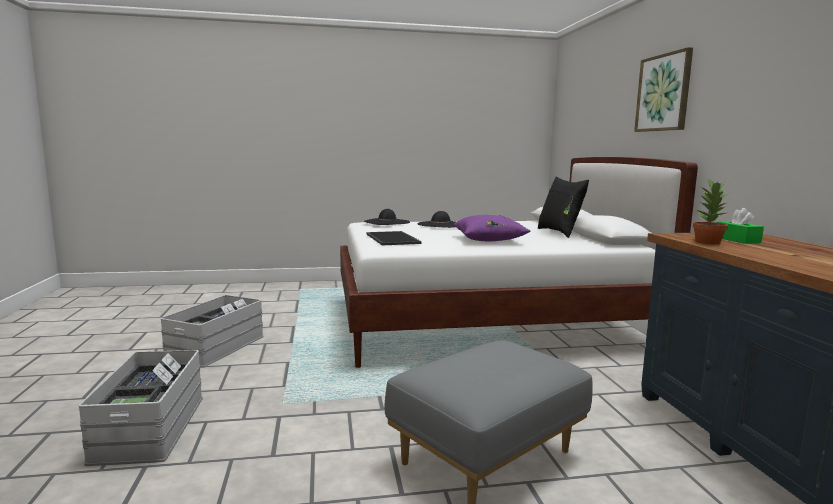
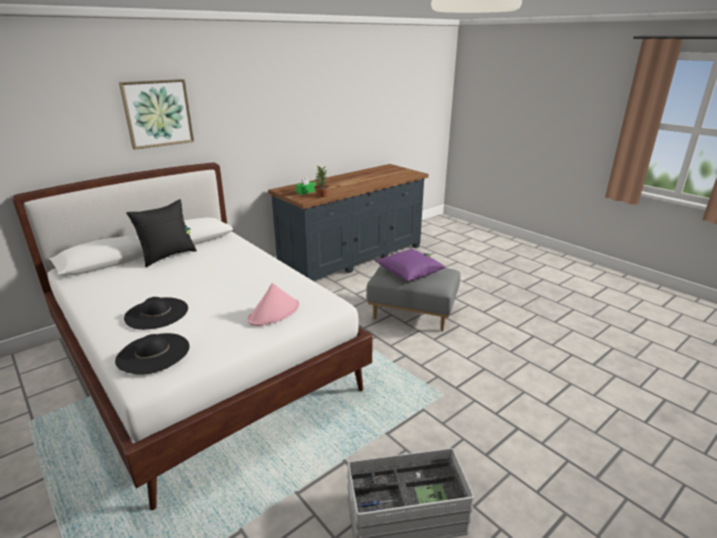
camera: 120 degrees left, 15 degrees up
(149, 427) = (530, 433): grey storage box -> none
(393, 239) = (274, 313): tray -> pink hat
(489, 240) = (238, 274): purple pillow -> purple pillow (409, 273)

